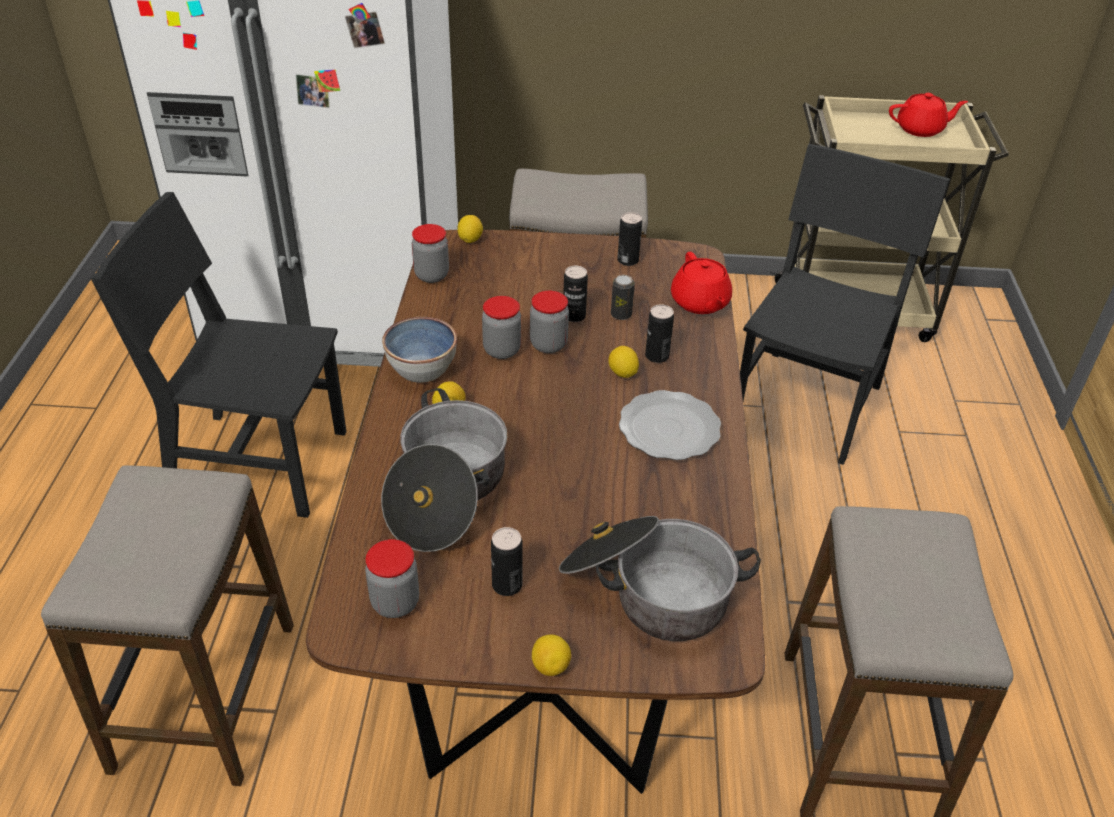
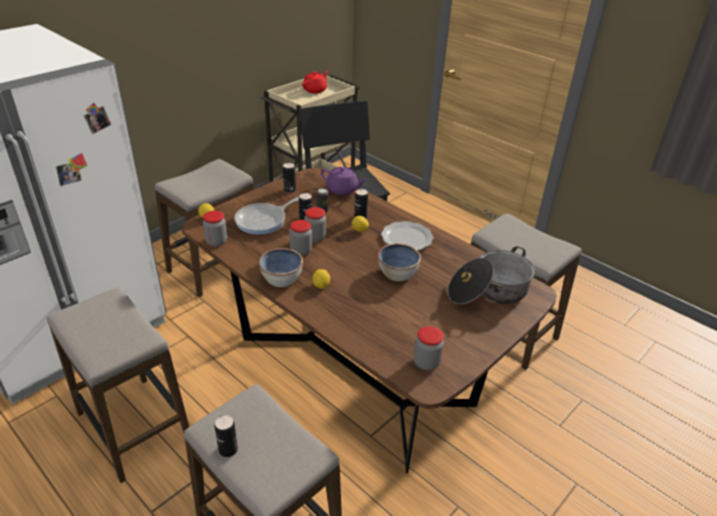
camera: 50 degrees left, 5 degrees down
(259, 463) = (133, 427): black chair -> stool
(447, 492) = (374, 313): cooking pot -> none
(507, 585) = (448, 325): can -> can (228, 449)
(525, 282) = (263, 221): none -> frying pan
(550, 666) = (504, 337): lemon -> none
(568, 466) = (398, 273): none -> bowl
(700, 303) = (342, 190): red teapot -> purple teapot

